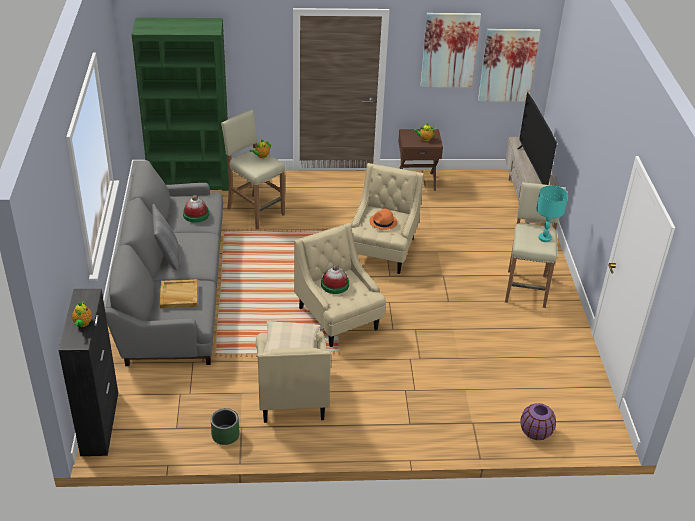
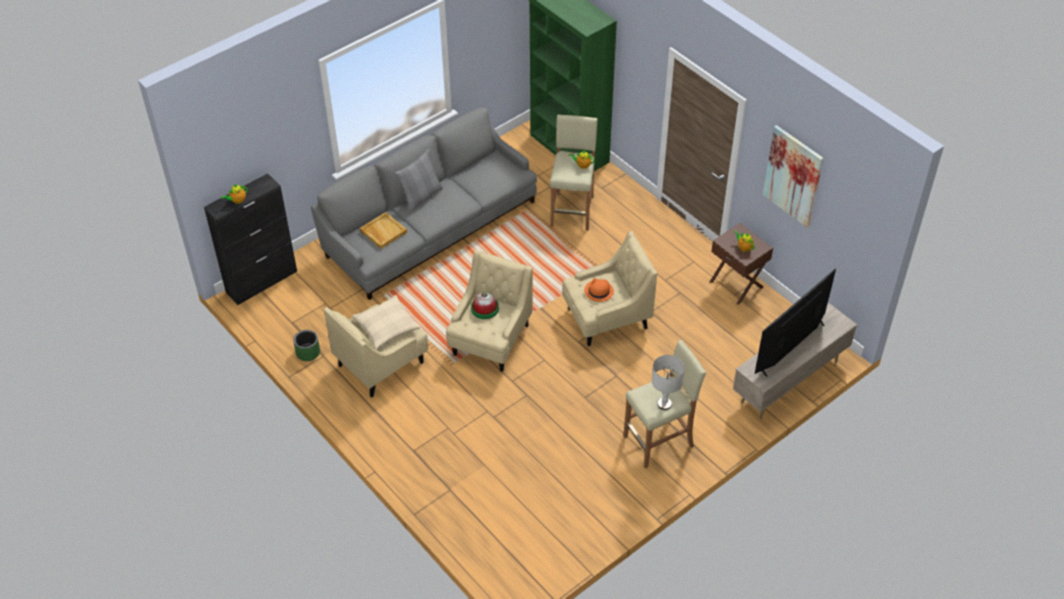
camera: 55 degrees right, 10 degrees up
(196, 214) = (486, 179): hat -> none
(508, 65) = (844, 229): picture -> none
(535, 432) = (475, 536): purple vase -> none
(544, 238) = (664, 404): turquoise table lamp -> grey table lamp

